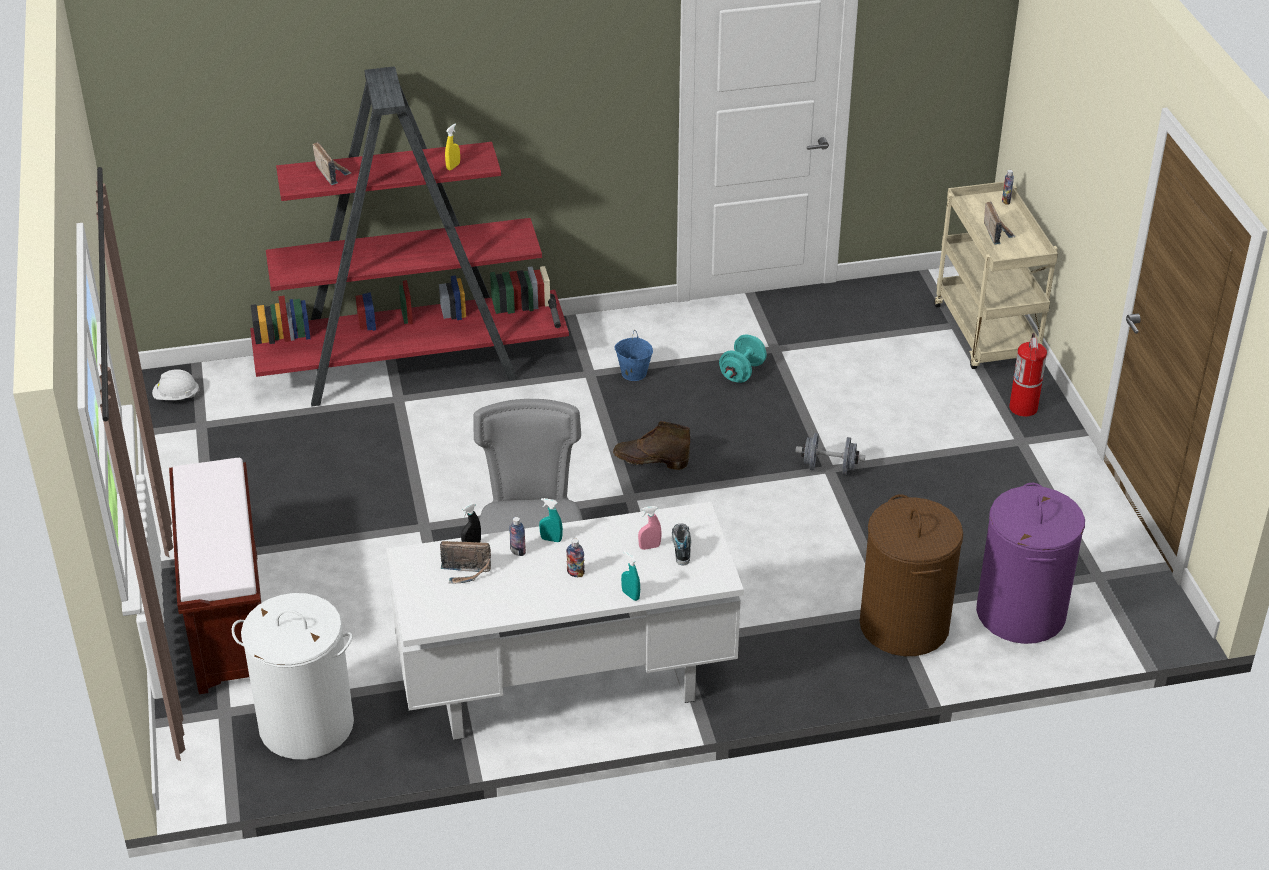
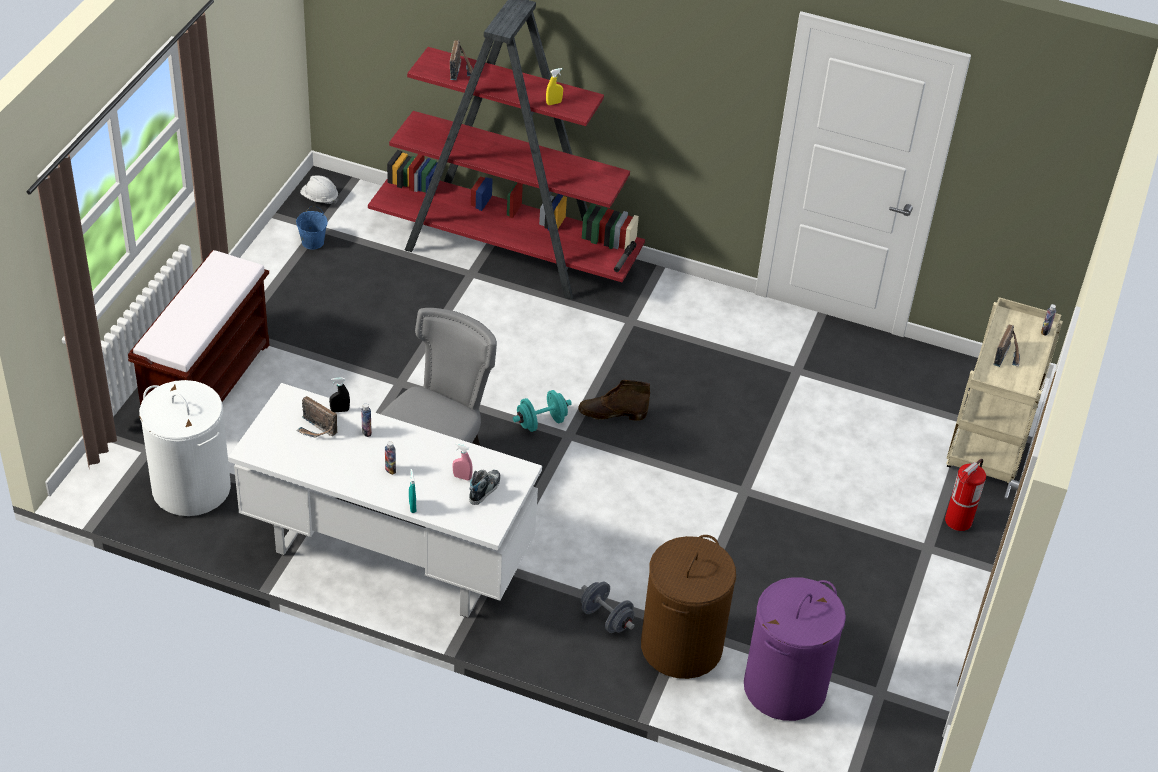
camera: 30 degrees right, 5 degrees up
(551, 539) = (398, 435): turquoise spray bottle -> none
(633, 373) = (664, 337): blue bucket -> blue bucket (312, 242)
(650, 459) = (612, 413): brown boot -> brown boot turned 45 degrees counterclockwise
(742, 372) = (751, 377): turquoise dumbbell -> turquoise dumbbell (541, 422)
(829, 468) = (745, 490): grey dumbbell -> grey dumbbell (606, 618)

